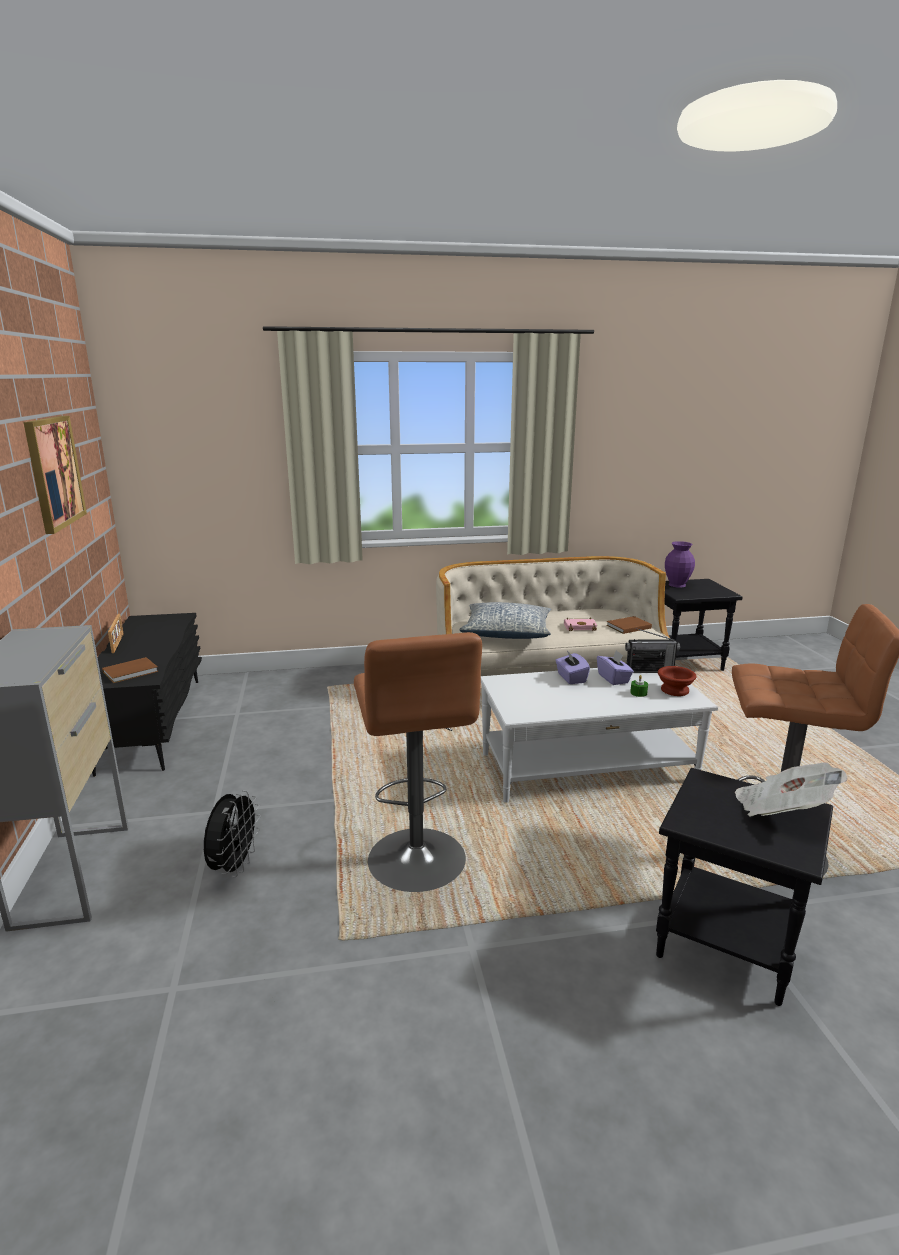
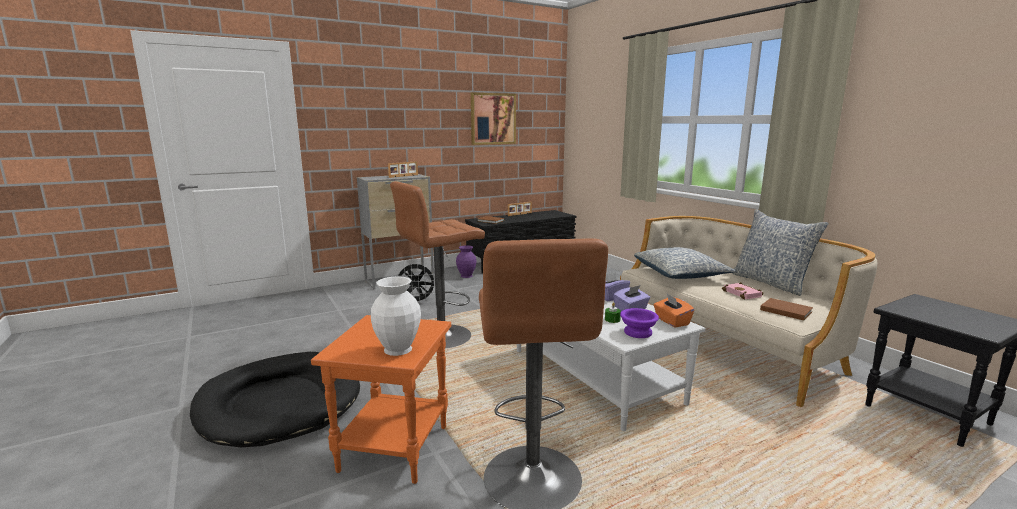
camera: 70 degrees right, 5 degrees down
(37, 644) = (404, 176): none -> picture frame
(554, 610) = (771, 283): none -> pillow
(586, 1086) = (279, 403): none -> black dog bed
(649, 670) = (671, 321): radio -> orange tissue box
(673, 690) = (637, 332): brown bowl -> purple bowl
(676, 585) = (941, 306): purple vase -> purple vase (466, 276)
(728, 944) = (395, 449): black side table -> orange side table
(782, 810) = (397, 349): newspaper -> white vase

